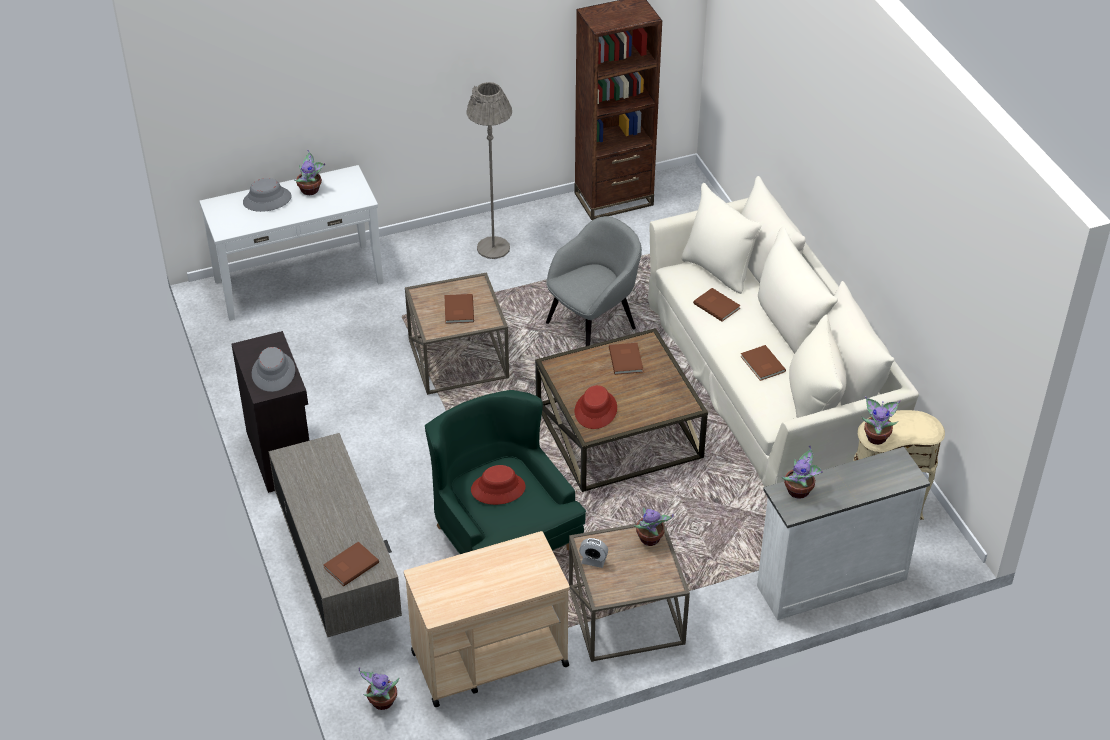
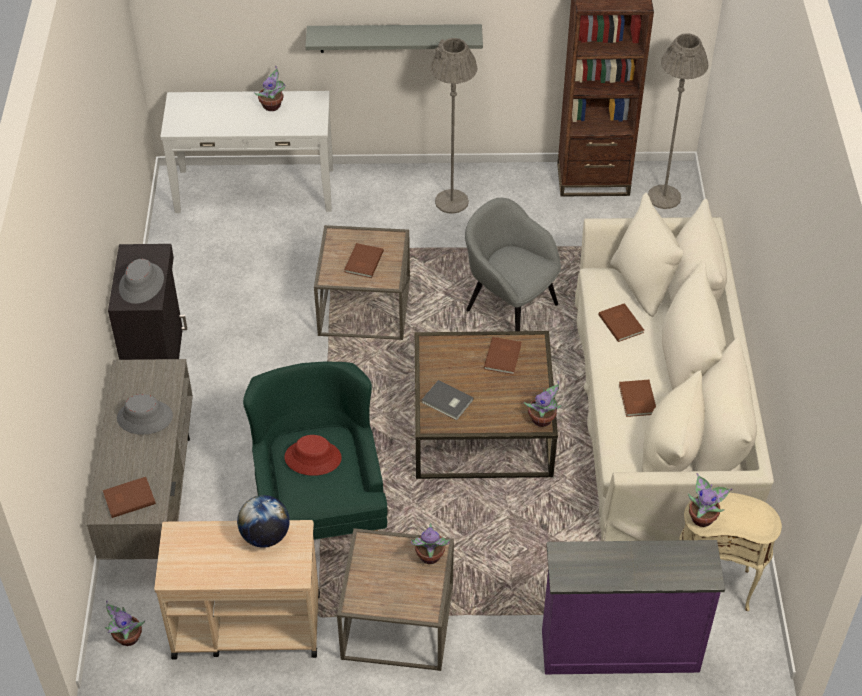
camera: 20 degrees right, 5 degrees up
(267, 200) = (228, 106): grey hat -> grey hat (144, 418)
(416, 98) = (394, 38): none -> grey shelf
(506, 556) = (265, 536): none -> globe
(592, 324) = (510, 306): grey armchair -> grey armchair turned 120 degrees counterclockwise
(593, 561) = (363, 563): alarm clock -> none
(596, 410) = (447, 402): red hat -> grey book
(684, 199) = (664, 197): none -> grey floor lamp
(799, 491) = (581, 557): potted plant -> potted plant (543, 420)
(829, 581) = (618, 649): white dresser -> purple dresser

